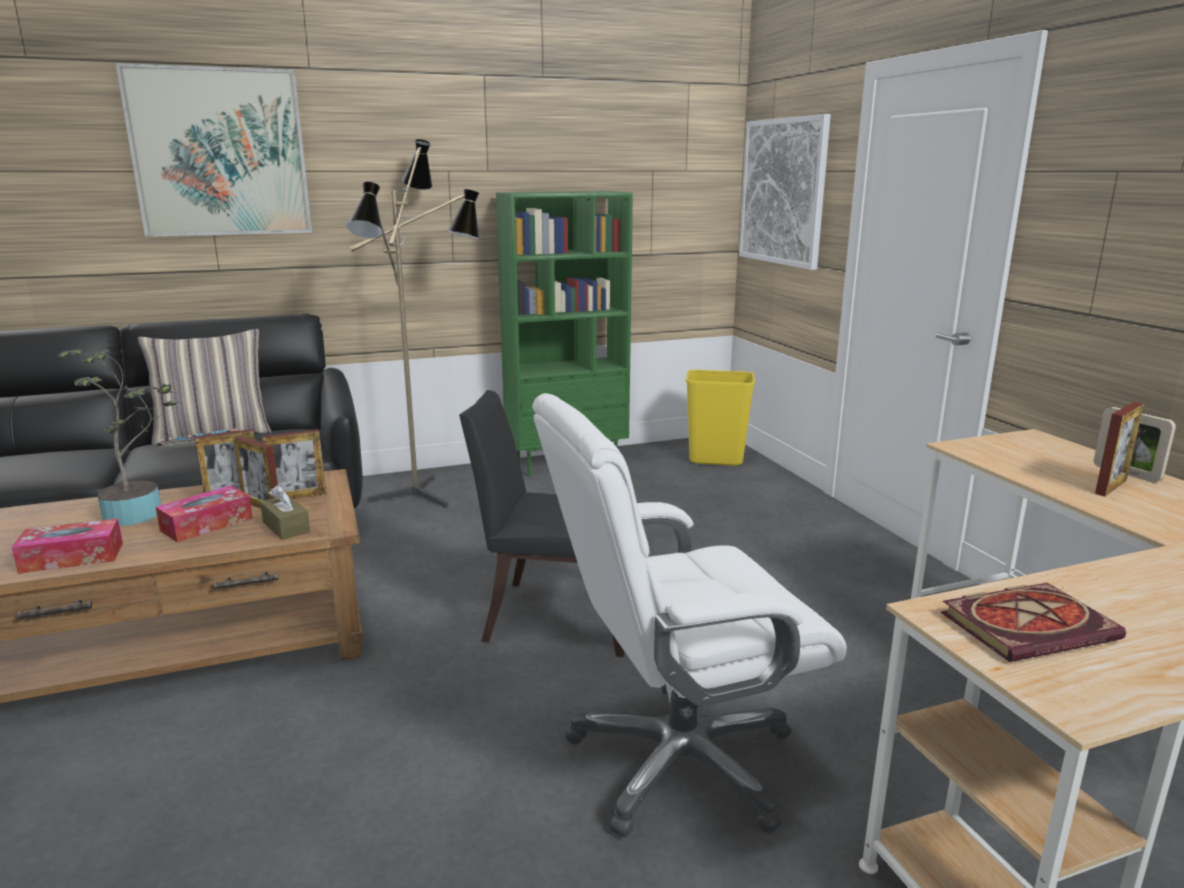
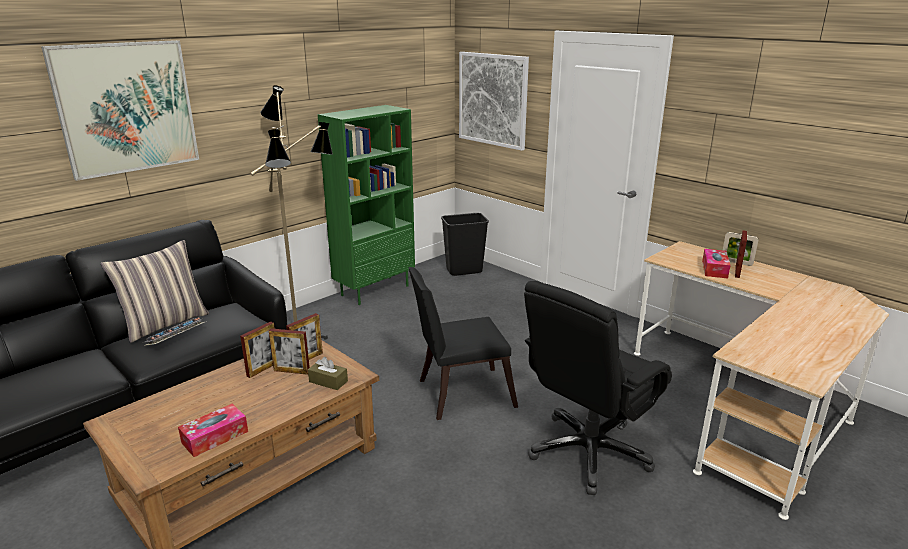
camera: 25 degrees left, 5 degrees up
(140, 512) = (213, 395): potted plant -> none
(207, 524) = (273, 392): tissue box -> tissue box (714, 269)
(679, 761) = (588, 452): white office chair -> black office chair
(715, 460) = (464, 271): yellow trash can -> black trash can
(1029, 625) = (767, 351): book -> none

